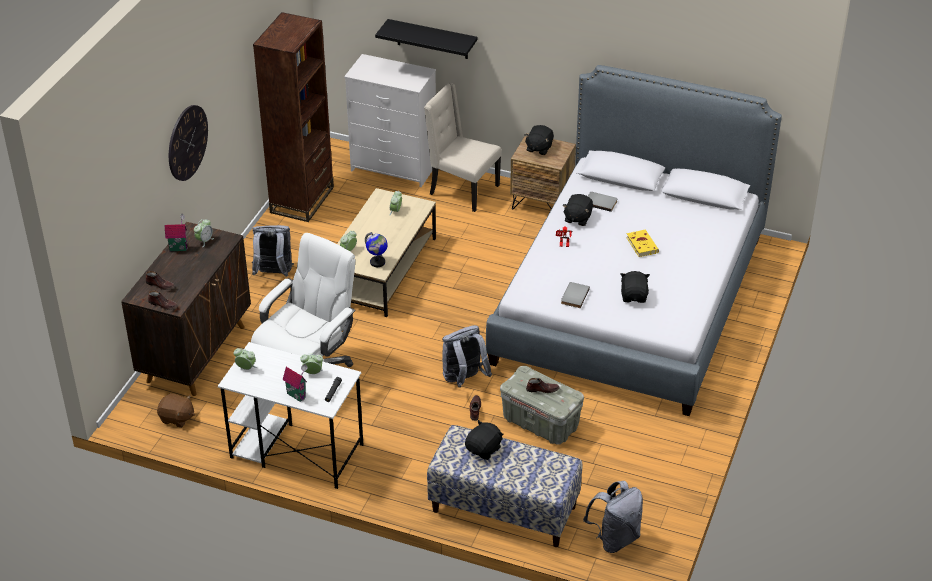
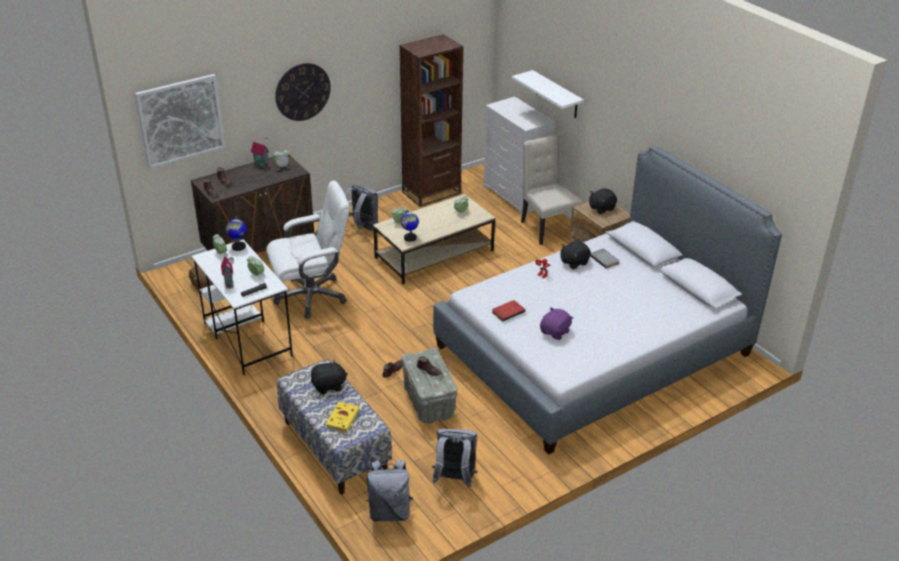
camera: 35 degrees right, 5 degrees down
(104, 235) = (181, 120): none -> picture
(255, 352) = (238, 247): none -> globe
(432, 39) = (556, 95): black shelf -> white shelf
(464, 380) = (408, 347): grey backpack -> grey backpack (454, 479)
(574, 296) = (507, 311): grey book -> red book
(634, 296) = (555, 332): black plush toy -> purple plush toy
(641, 244) = (603, 300): yellow book -> yellow book (343, 418)

